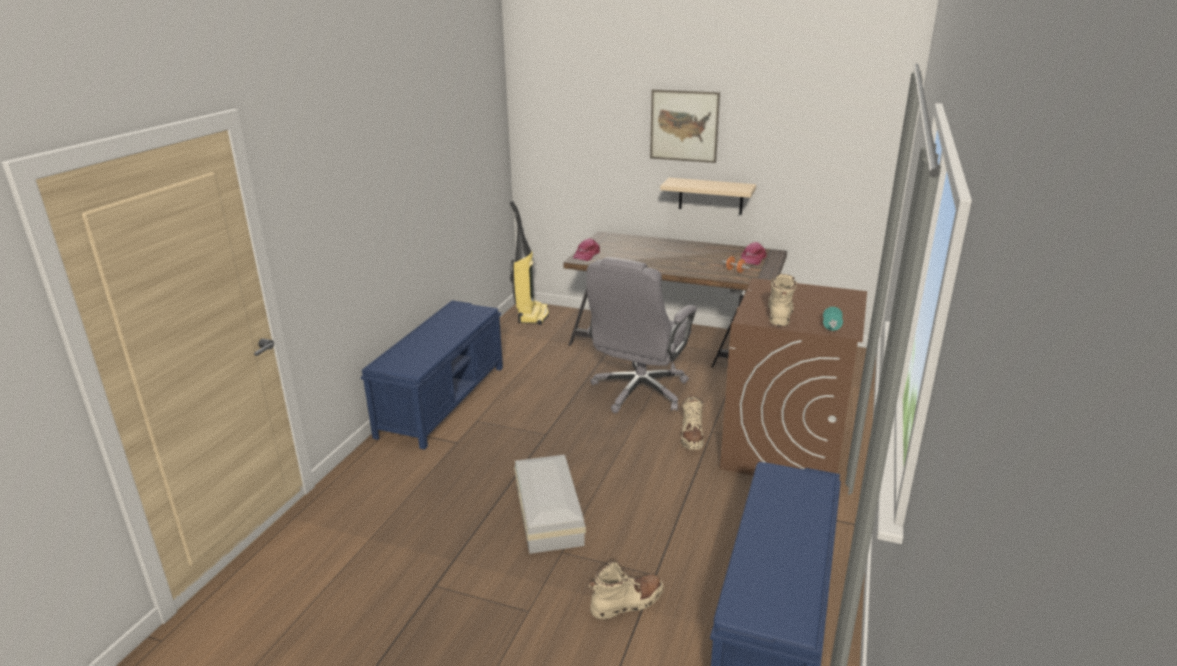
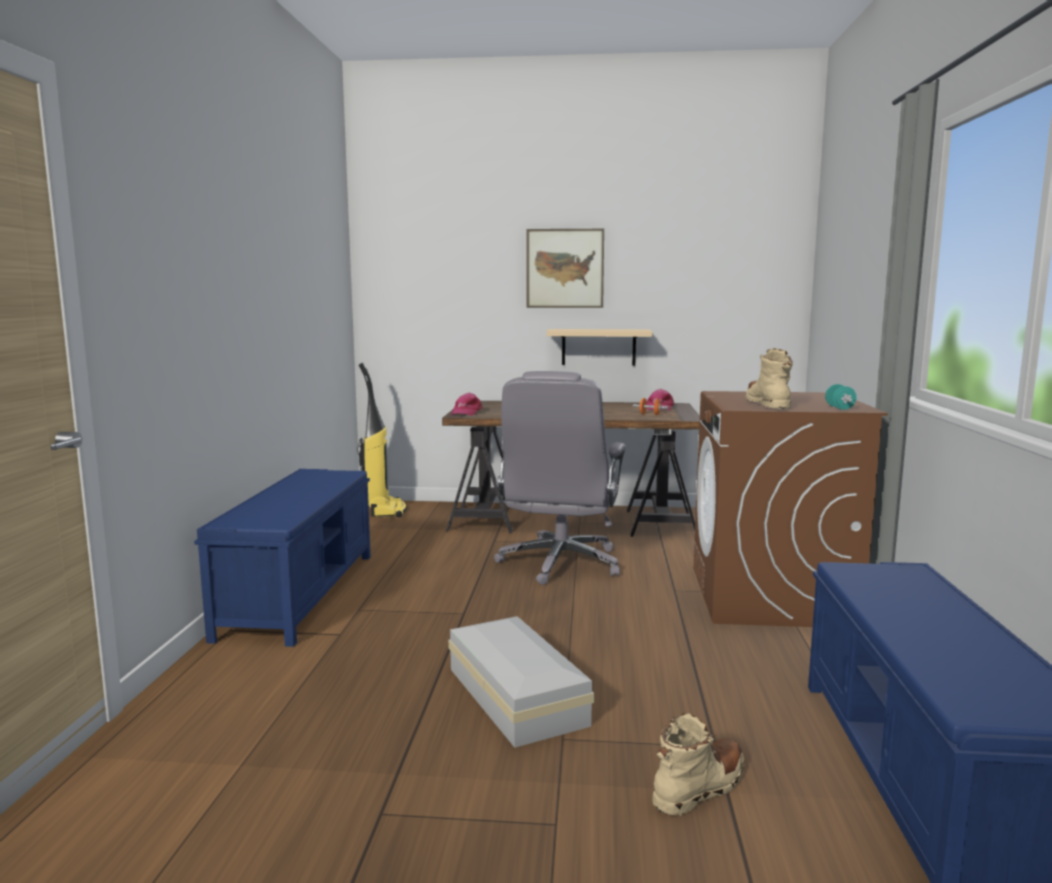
camera: 15 degrees left, 15 degrees down
(691, 437) = (654, 597): beige boot -> none

